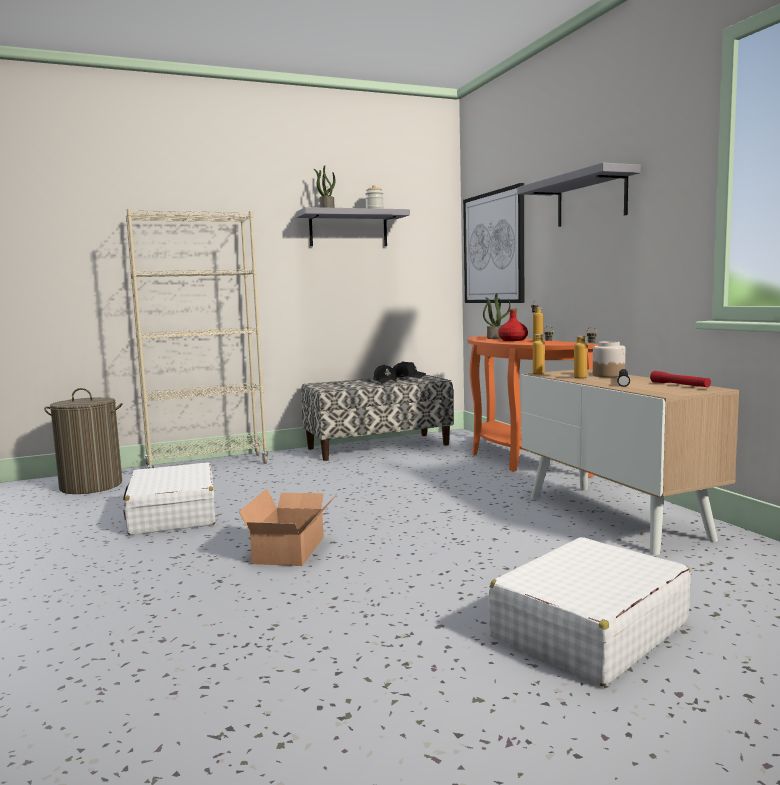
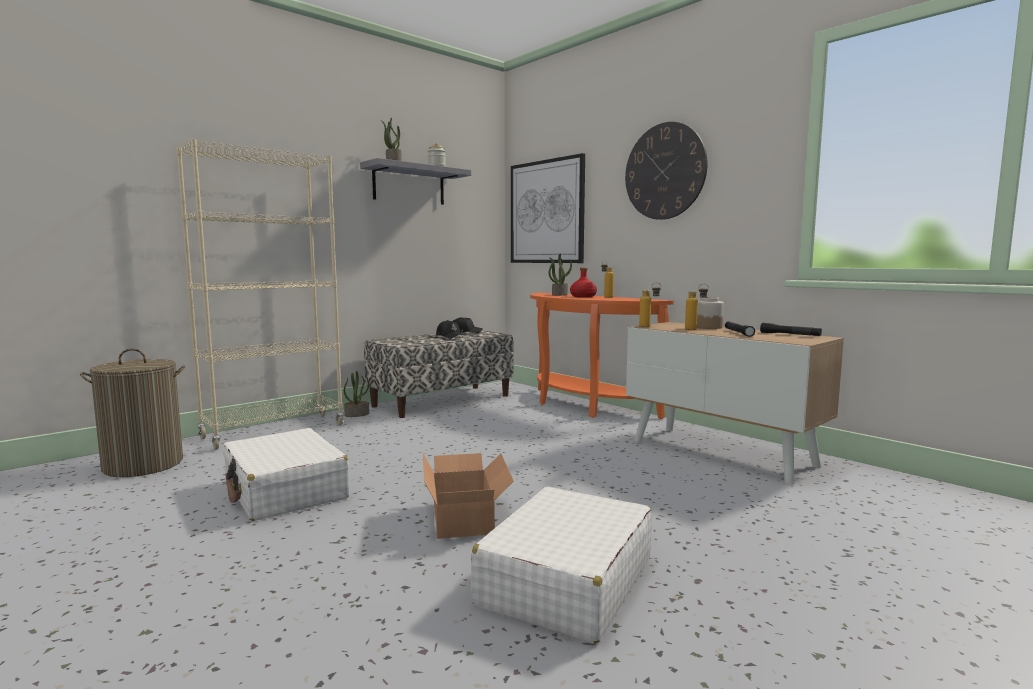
camera: 20 degrees left, 0 degrees up
(288, 455) = (357, 414): none -> potted plant
(588, 630) = (825, 564): white suitcase -> white suitcase (566, 581)
(591, 199) = (664, 171): grey shelf -> wall clock
(679, 385) = (790, 335): red flashlight -> black flashlight

